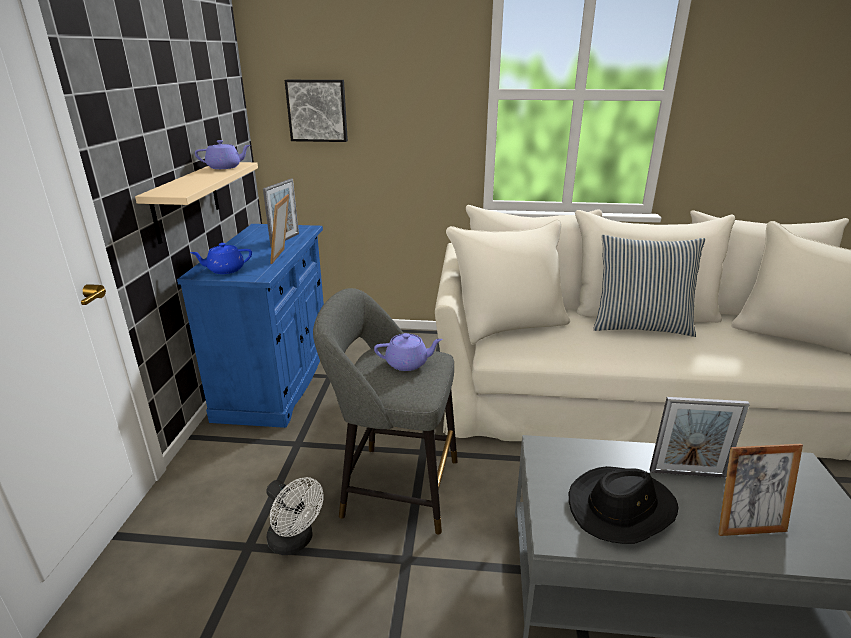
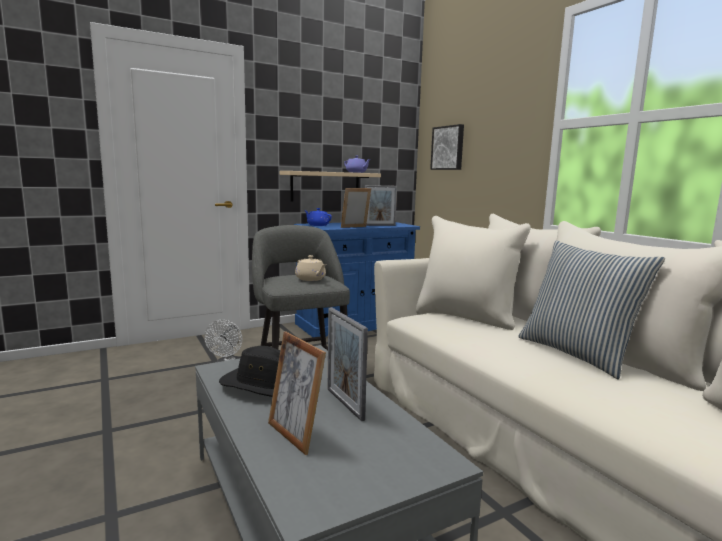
camera: 55 degrees right, 15 degrees down
(408, 363) = (311, 279): purple teapot -> beige teapot

